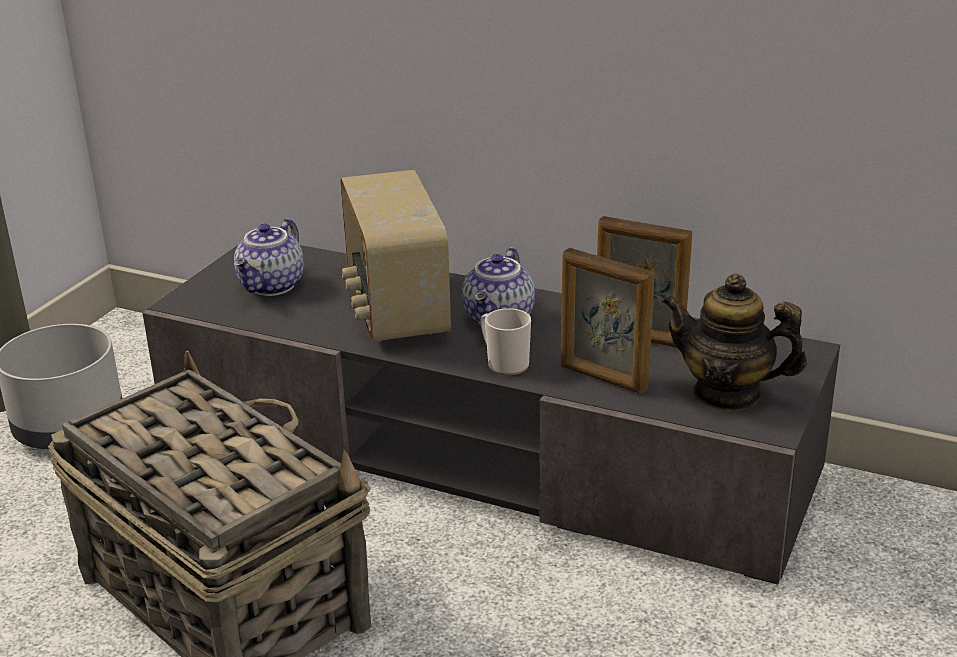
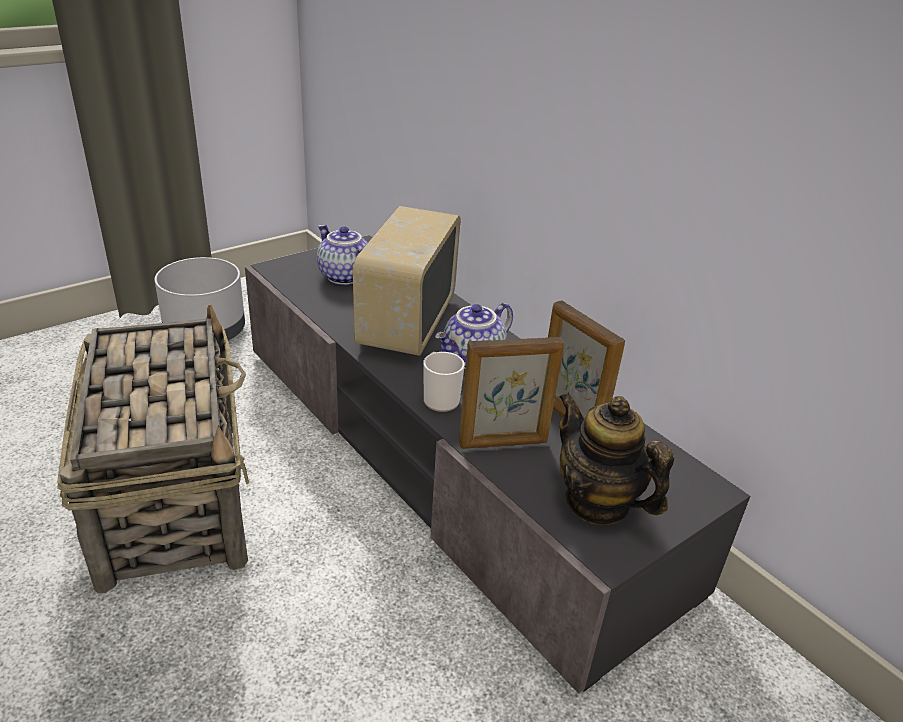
camera: 25 degrees right, 5 degrees up
(273, 286) = (343, 276): teapot -> teapot turned 90 degrees clockwise
(602, 378) = (503, 443): picture frame -> picture frame turned 75 degrees counterclockwise

